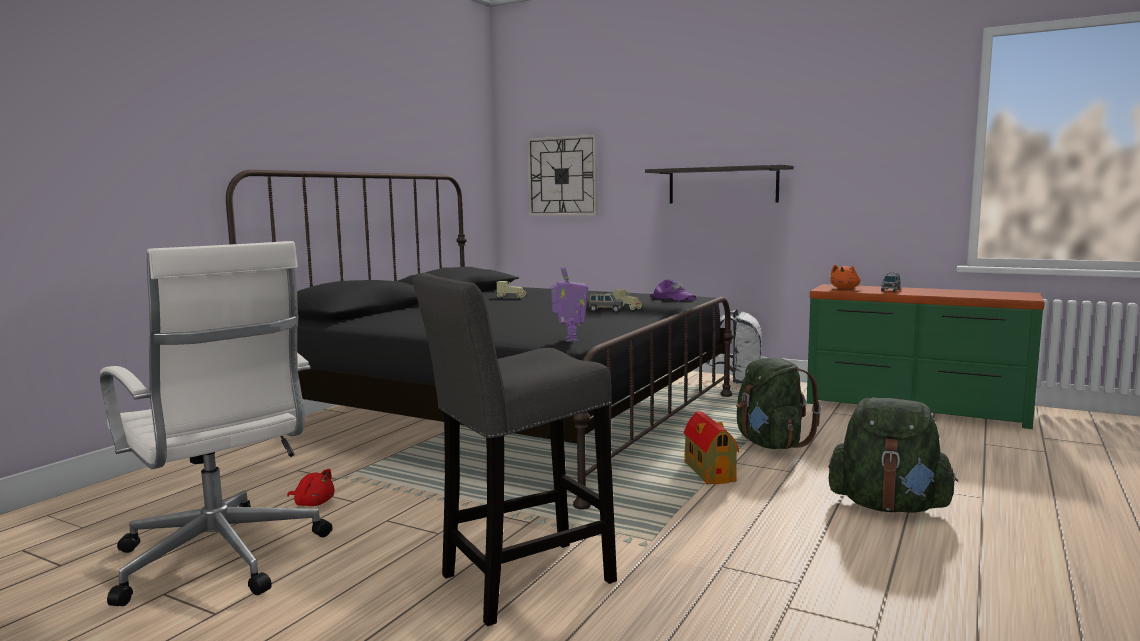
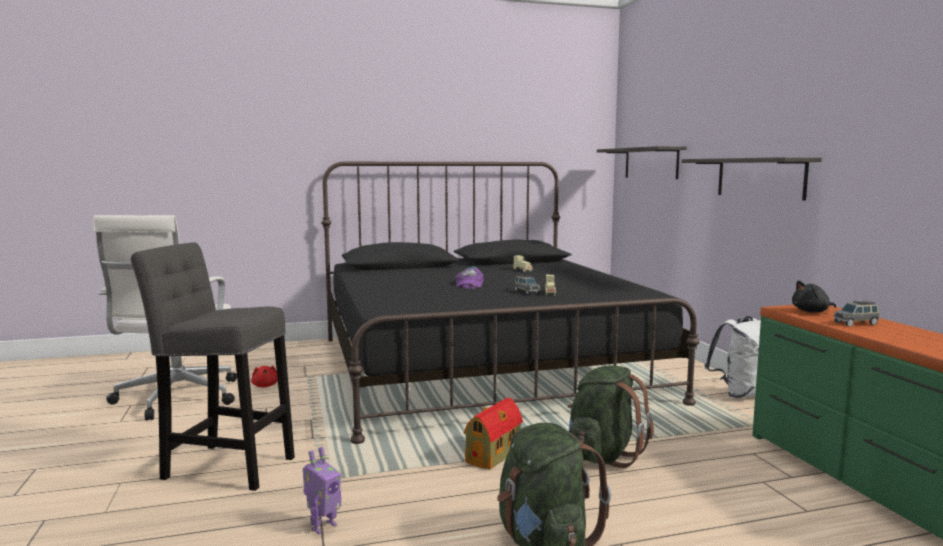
camera: 45 degrees right, 0 degrees up
(562, 176) = (651, 163): wall clock -> shelf
(570, 339) = (396, 308): toy robot -> toy robot (323, 526)
(674, 298) = (631, 291): purple cap -> purple cap (468, 284)
(845, 288) = (812, 311): orange plush toy -> black plush toy

